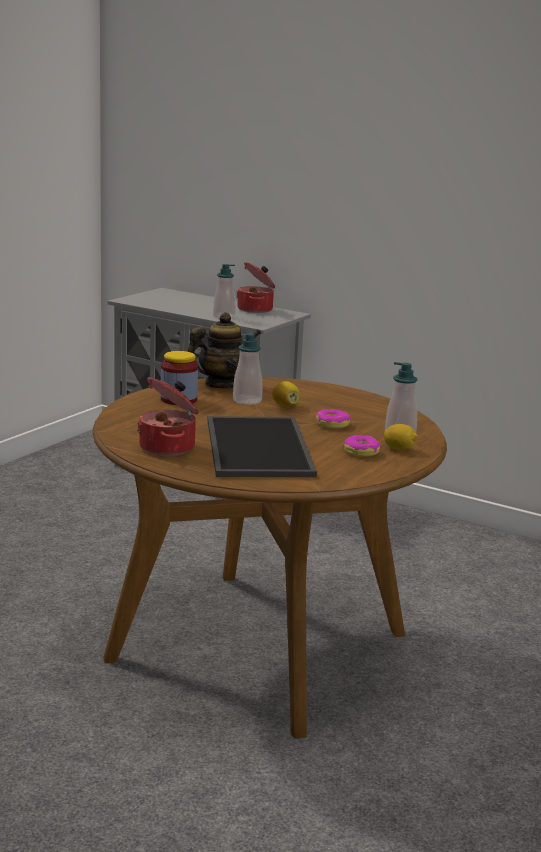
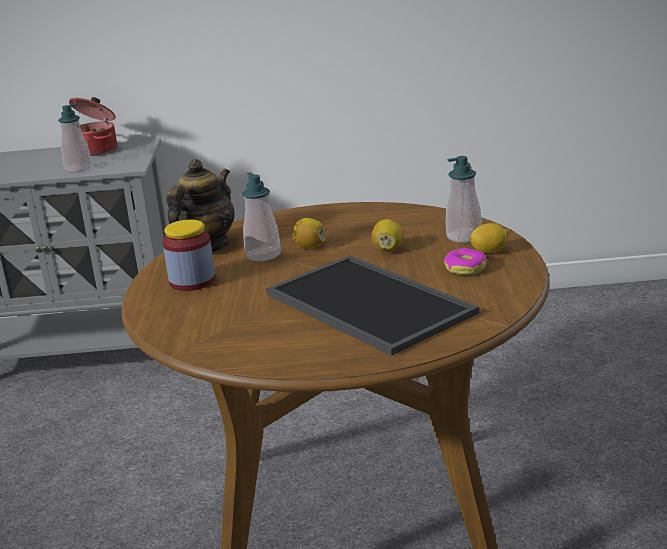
camera: 30 degrees left, 5 degrees up
(169, 447) = (284, 342): cooking pot -> none
(332, 424) = (388, 249): donut -> lemon

